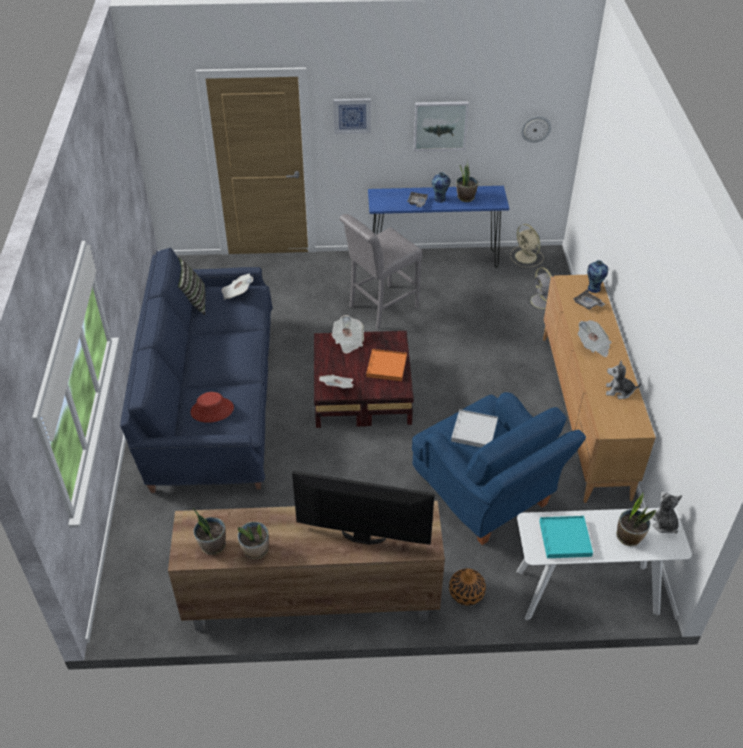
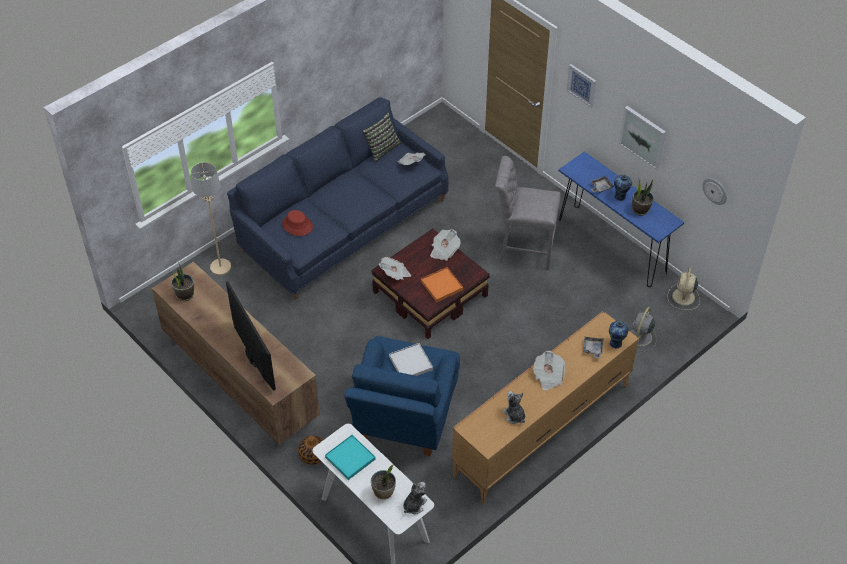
camera: 50 degrees right, 5 degrees up
(149, 522) = (220, 267): none -> beige floor lamp
(255, 550) = (199, 315): potted plant -> none

